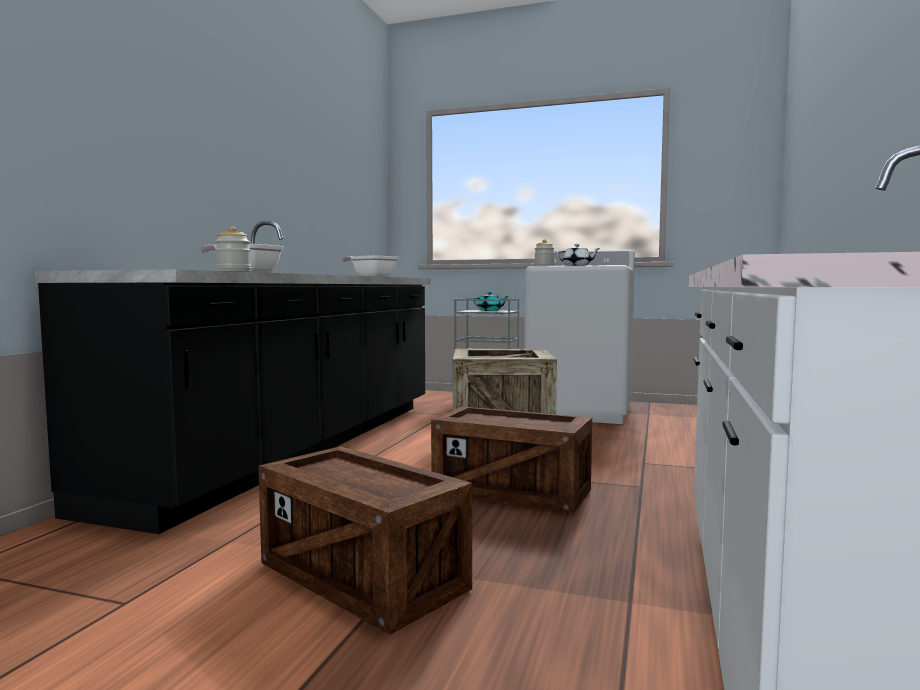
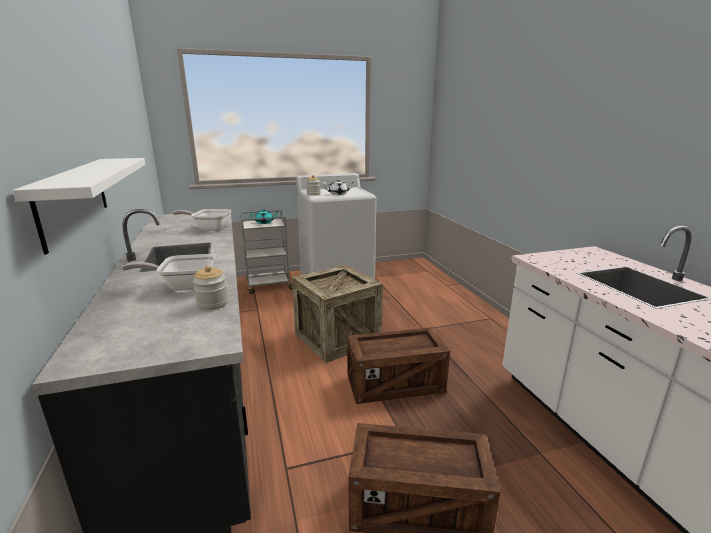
camera: 35 degrees left, 15 degrees up
(182, 182) = (74, 198): none -> white shelf

